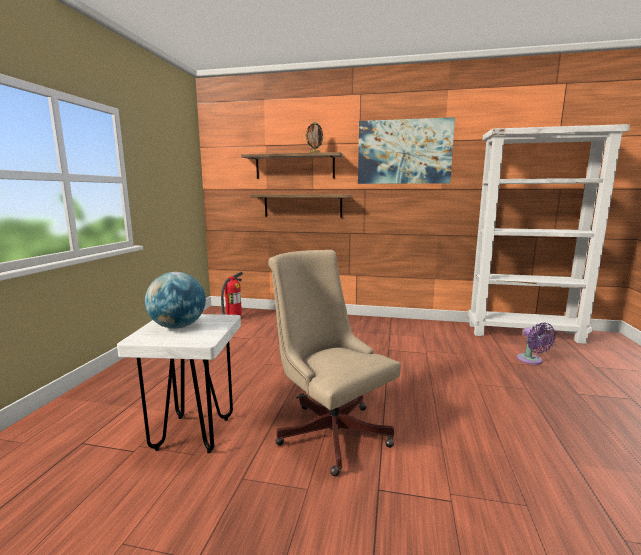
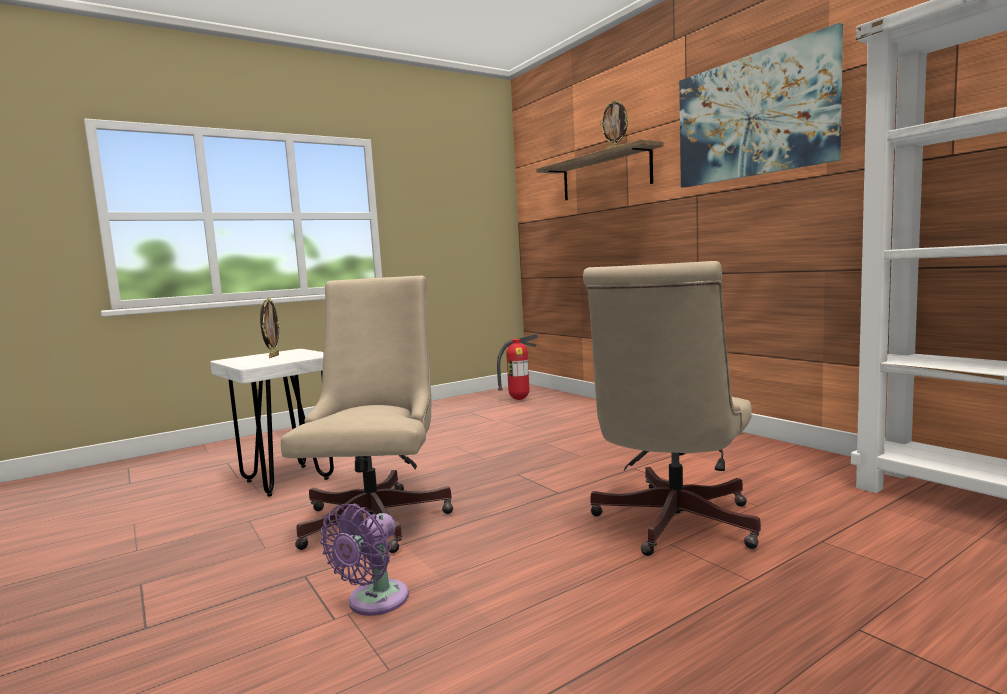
camera: 45 degrees right, 5 degrees down
(178, 326) = (273, 356): globe -> picture frame
(302, 205) = (615, 233): shelf -> none
(460, 375) = (670, 525): none -> beige office chair
(531, 360) = (891, 553): purple fan -> purple fan (373, 602)

